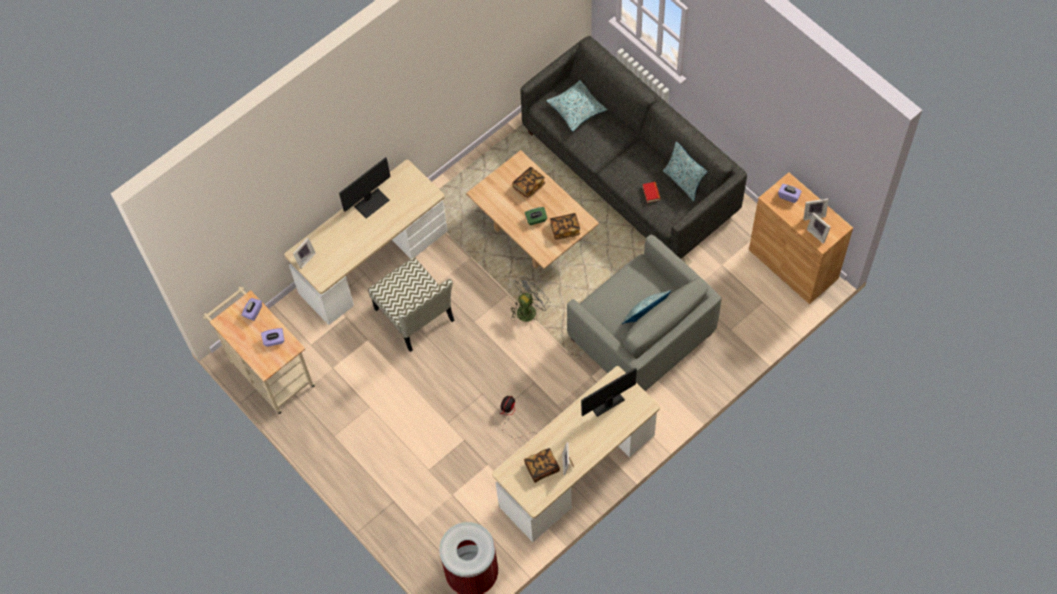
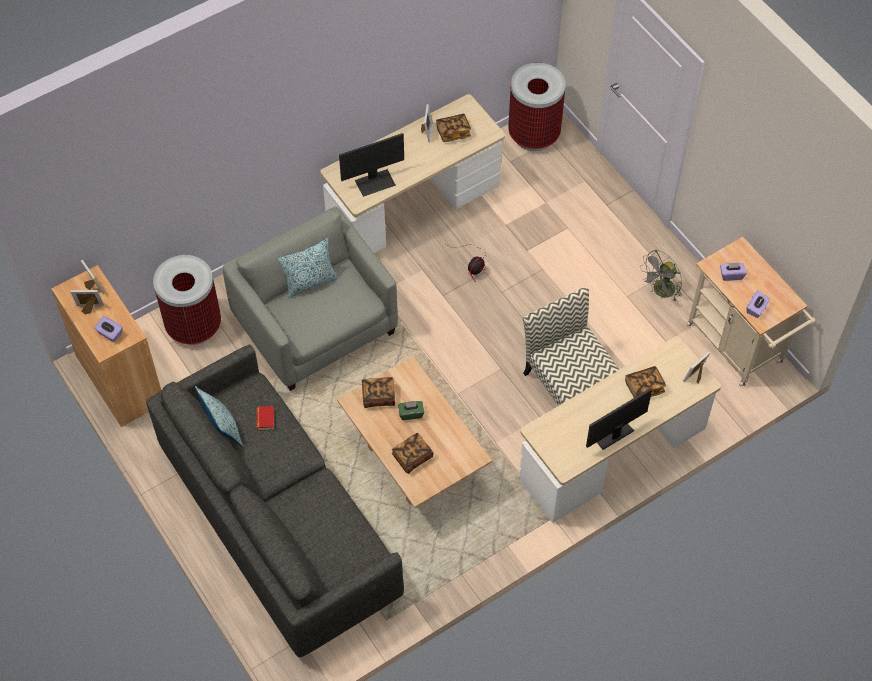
camera: 175 degrees left, 5 degrees down
(347, 243) = (644, 387): none -> book
(529, 309) = (435, 373): grey fan -> grey fan (661, 292)
(576, 109) = (331, 547): pillow -> none
(747, 320) = (193, 325): none -> trash can

